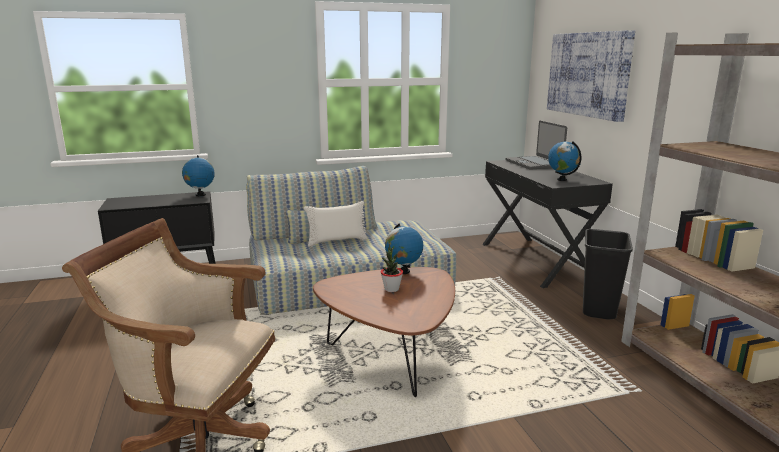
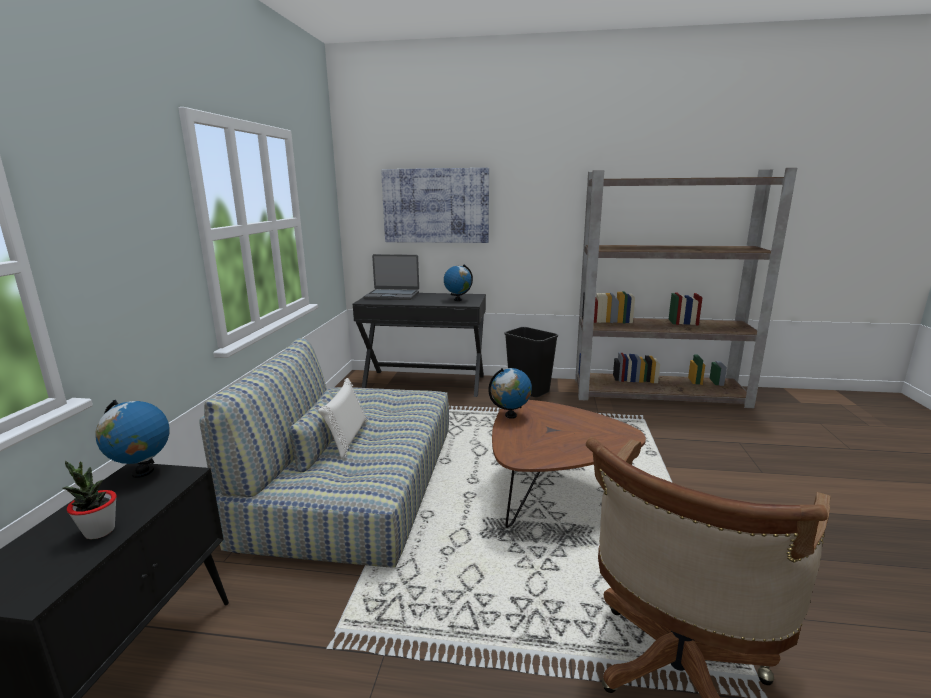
camera: 65 degrees left, 0 degrees up
(391, 289) = (550, 429): potted plant -> potted plant (99, 531)

